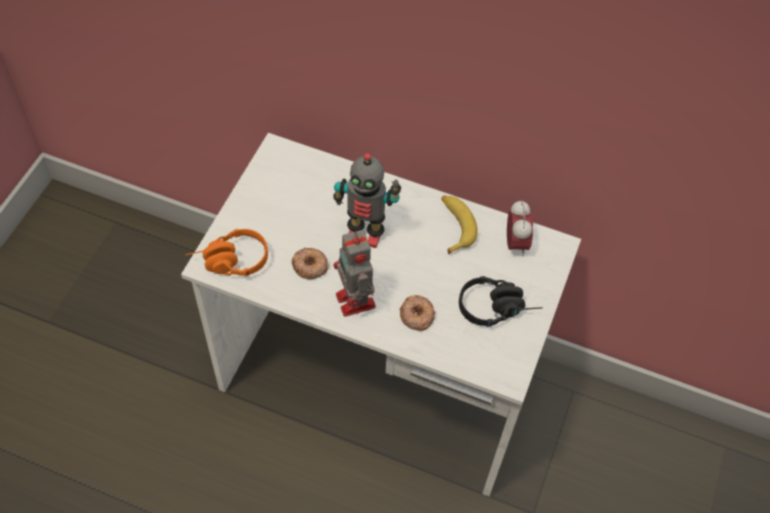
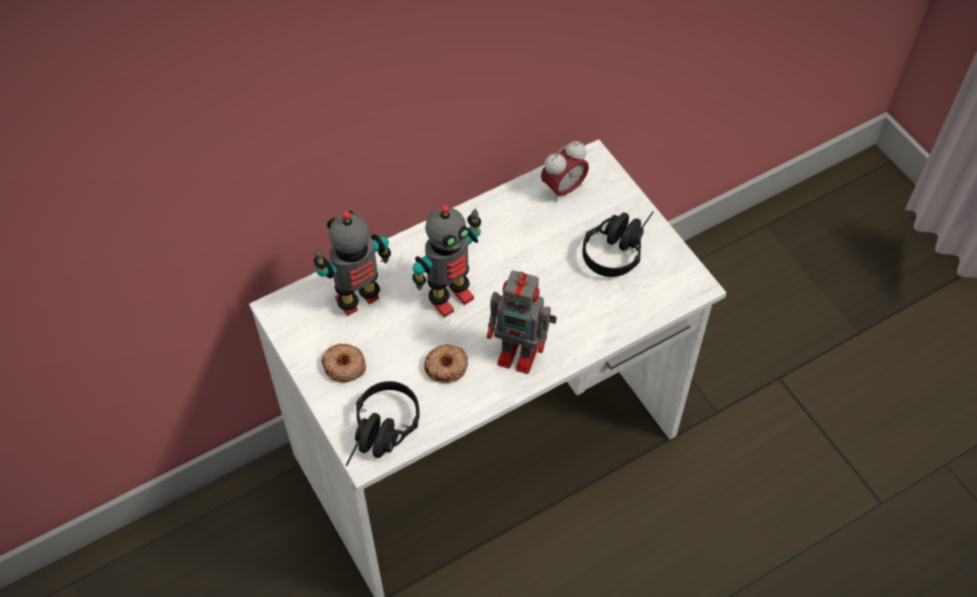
camera: 50 degrees left, 0 degrees up
(229, 263) = (381, 435): orange headphones -> black headphones
(318, 187) = (359, 302): none -> toy robot
(416, 315) = (575, 314): donut -> donut (344, 366)
(454, 226) = (503, 222): banana -> none
(515, 244) = (563, 189): alarm clock -> alarm clock turned 105 degrees clockwise

